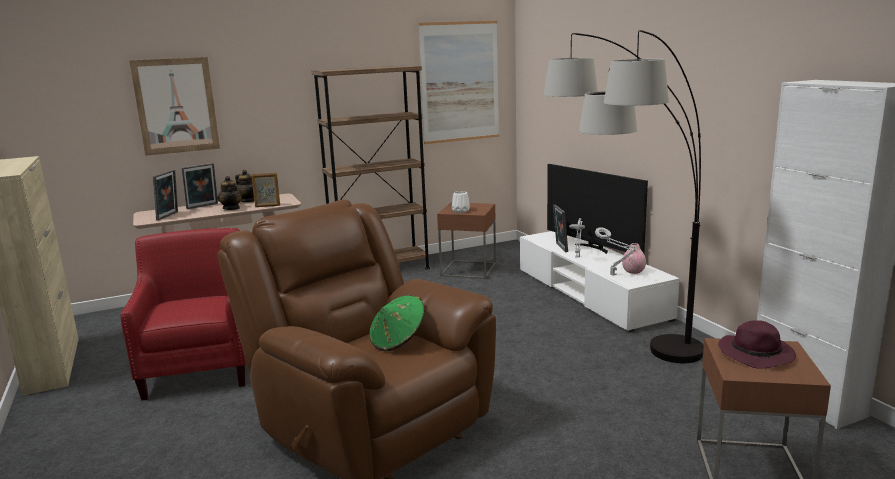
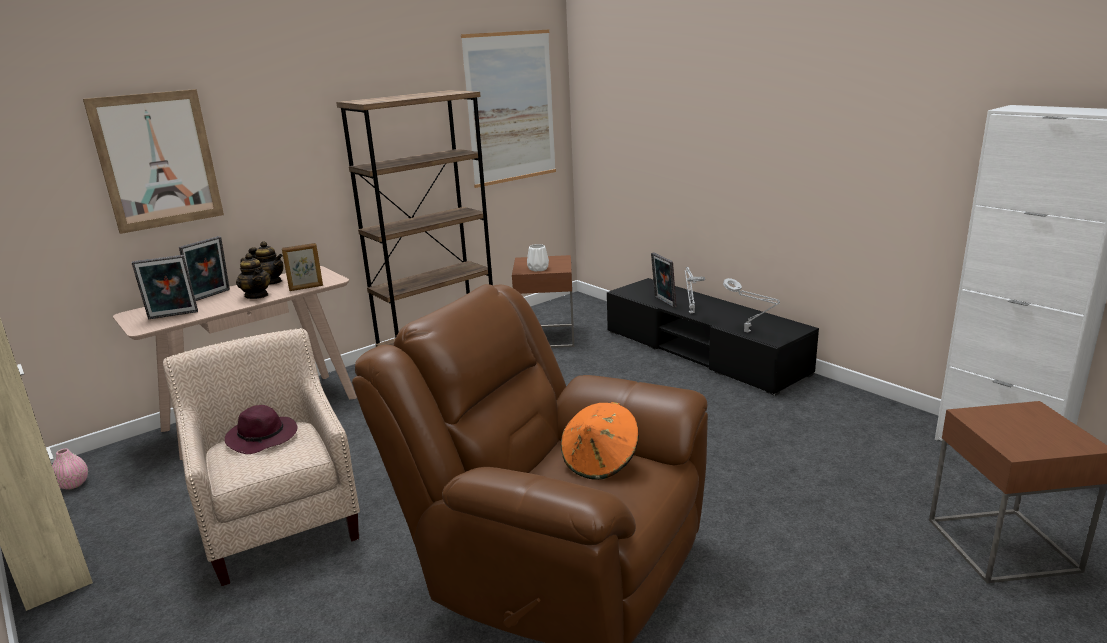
camera: 15 degrees left, 5 degrees up
(169, 216) = (173, 316): picture frame -> picture frame turned 75 degrees clockwise
(202, 368) = (282, 522): red armchair -> beige armchair
(398, 341) = (600, 462): green hat -> orange hat
(590, 293) = (702, 352): white tv stand -> black tv stand
(593, 248) = (700, 299): television -> none
(622, 363) = (792, 436): floor lamp -> none
(633, 271) = (765, 325): pink vase -> pink vase (73, 484)
(757, 354) = (1016, 423): purple hat -> purple hat (263, 438)

